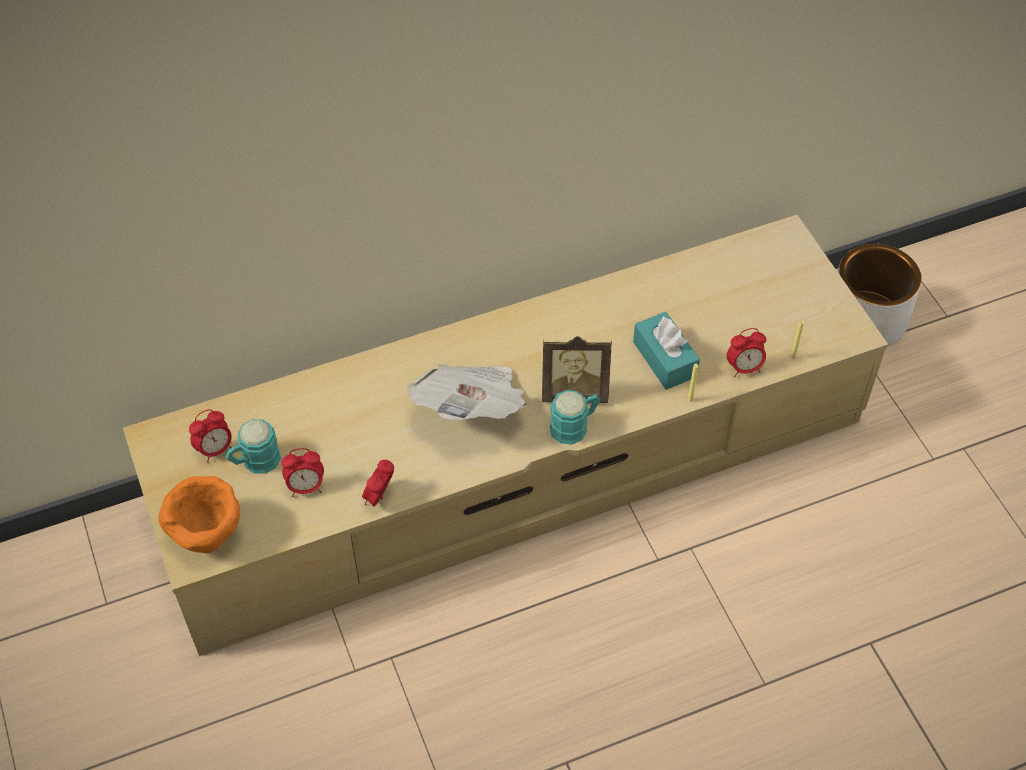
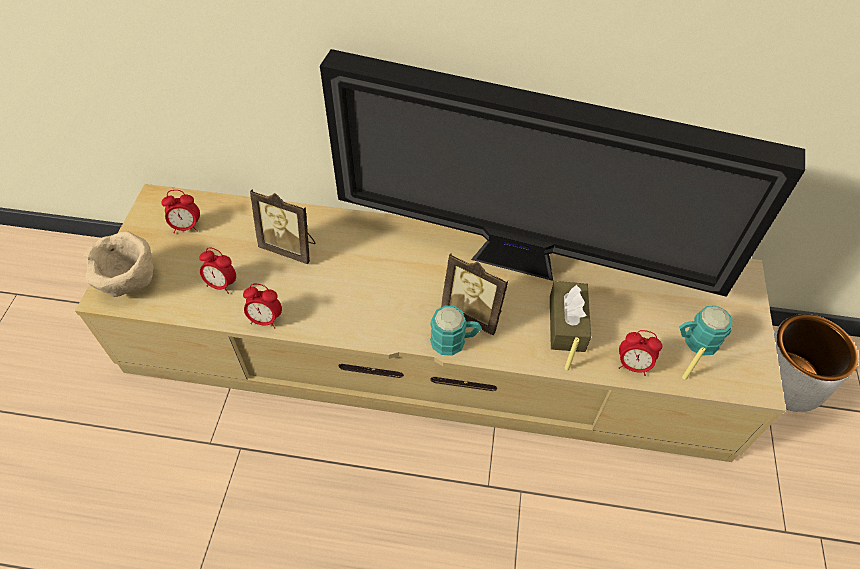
camera: 30 degrees right, 0 degrees up
(208, 535) = (130, 284): orange bowl -> beige bowl
(254, 461) = (204, 248): turquoise mug -> turquoise mug (695, 341)
(345, 417) = (290, 248): none -> picture frame
(380, 497) = (265, 319): alarm clock -> alarm clock turned 135 degrees counterclockwise
(471, 408) = (384, 287): newspaper -> none
(584, 321) = (520, 262): none -> television
(664, 359) = (567, 323): turquoise tissue box -> brown tissue box

